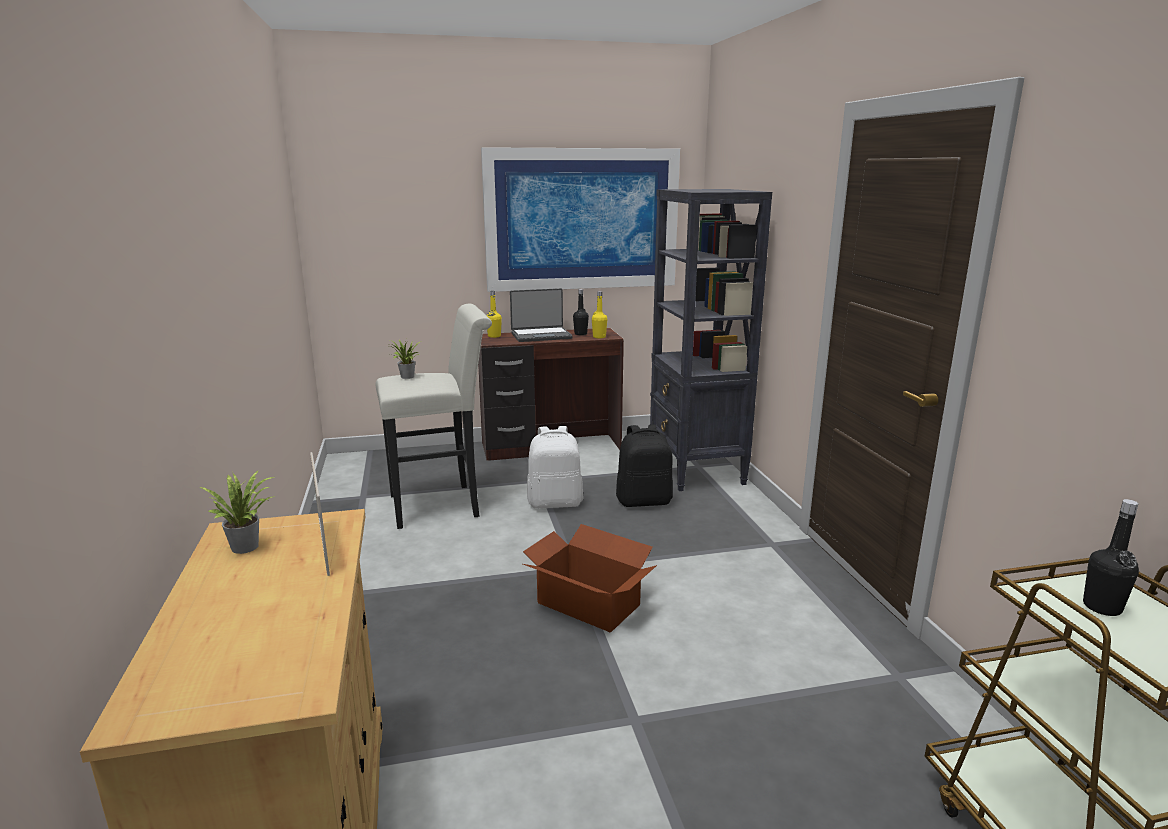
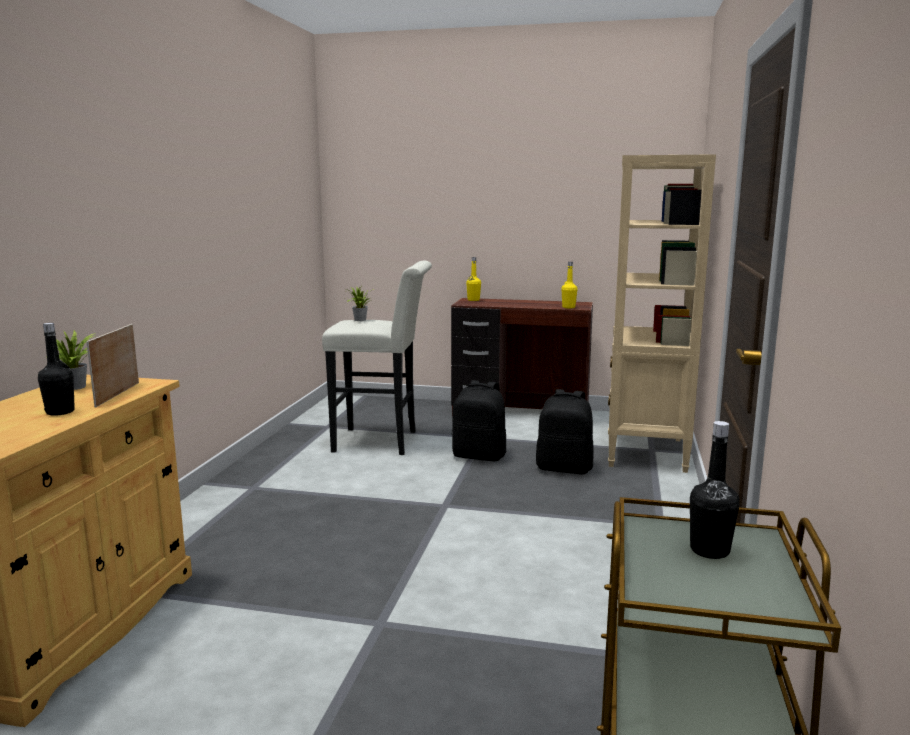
camera: 25 degrees right, 5 degrees down
(541, 336) = (515, 302): laptop -> none
(555, 502) = (479, 456): white backpack -> black backpack
(580, 334) = (554, 304): black bottle -> black bottle (60, 412)
(582, 219) = (569, 193): picture -> none
(588, 603) = (430, 533): cardboard box -> none
(696, 470) = (645, 453): black bookcase -> beige bookcase

